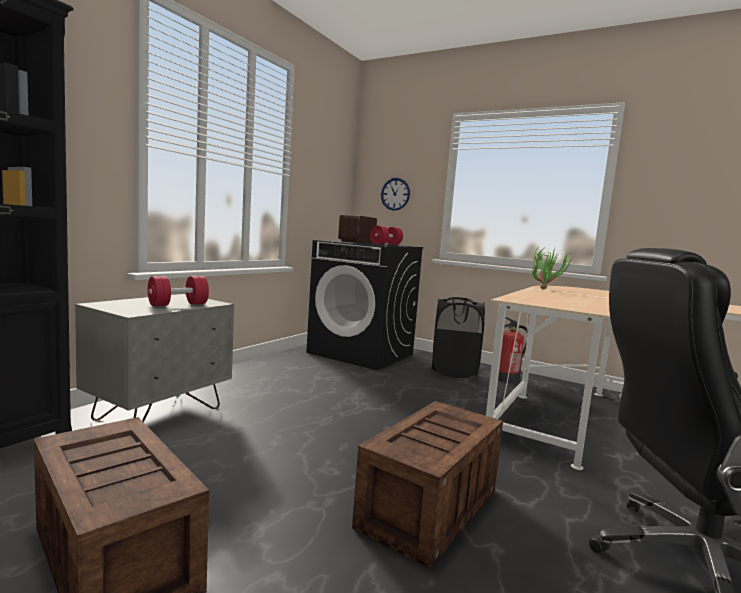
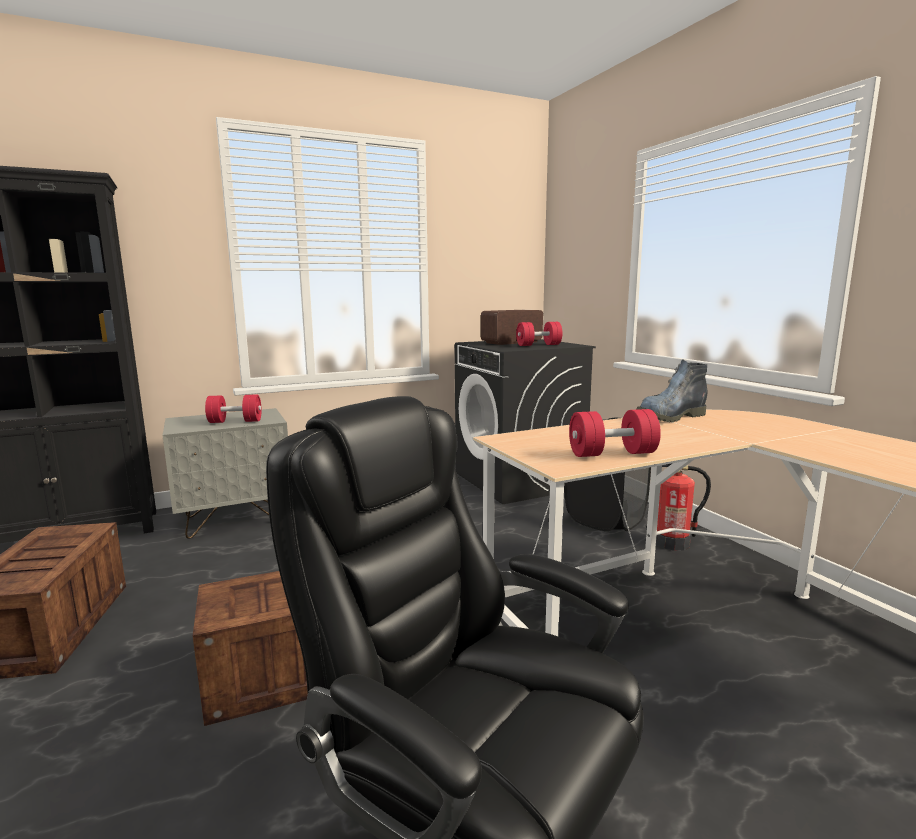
camera: 35 degrees right, 5 degrees up
(395, 194) = (581, 274): wall clock -> none
(544, 289) = (670, 417): potted plant -> boot
(588, 304) = (612, 454): none -> red dumbbell

